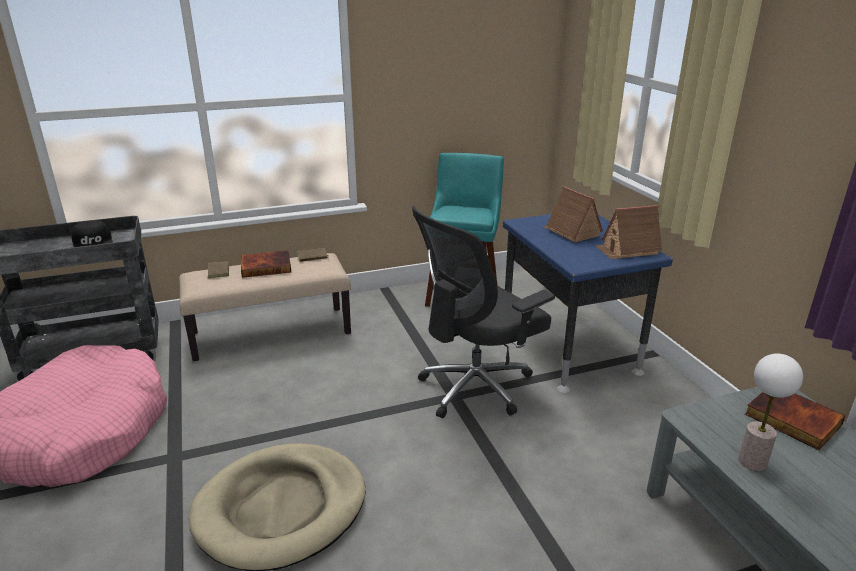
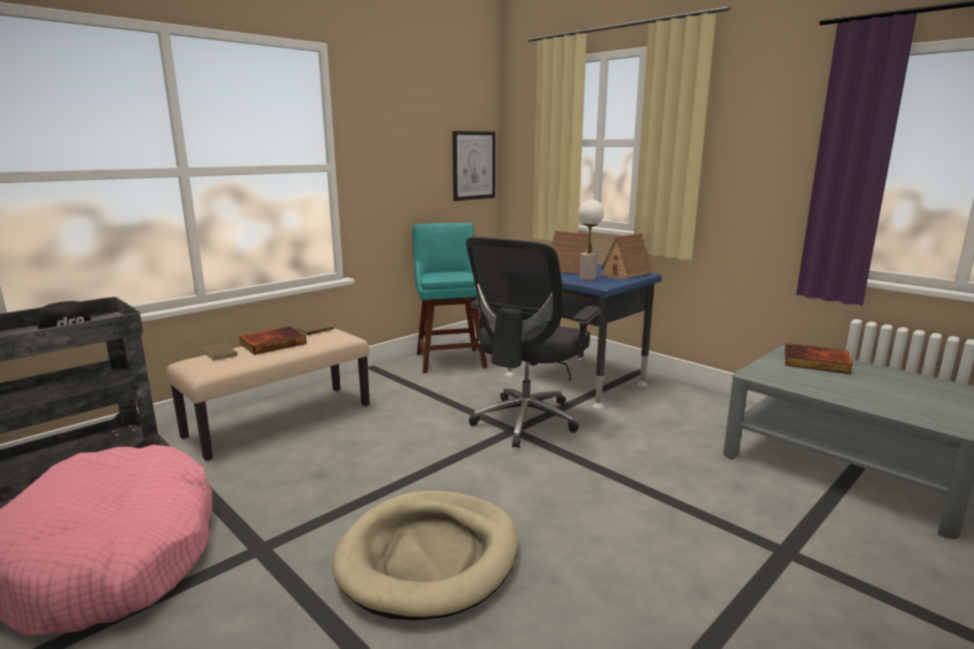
camera: 25 degrees left, 10 degrees down
(522, 88) = (473, 165): none -> picture
(752, 462) = (823, 388): table lamp -> table lamp (587, 278)

